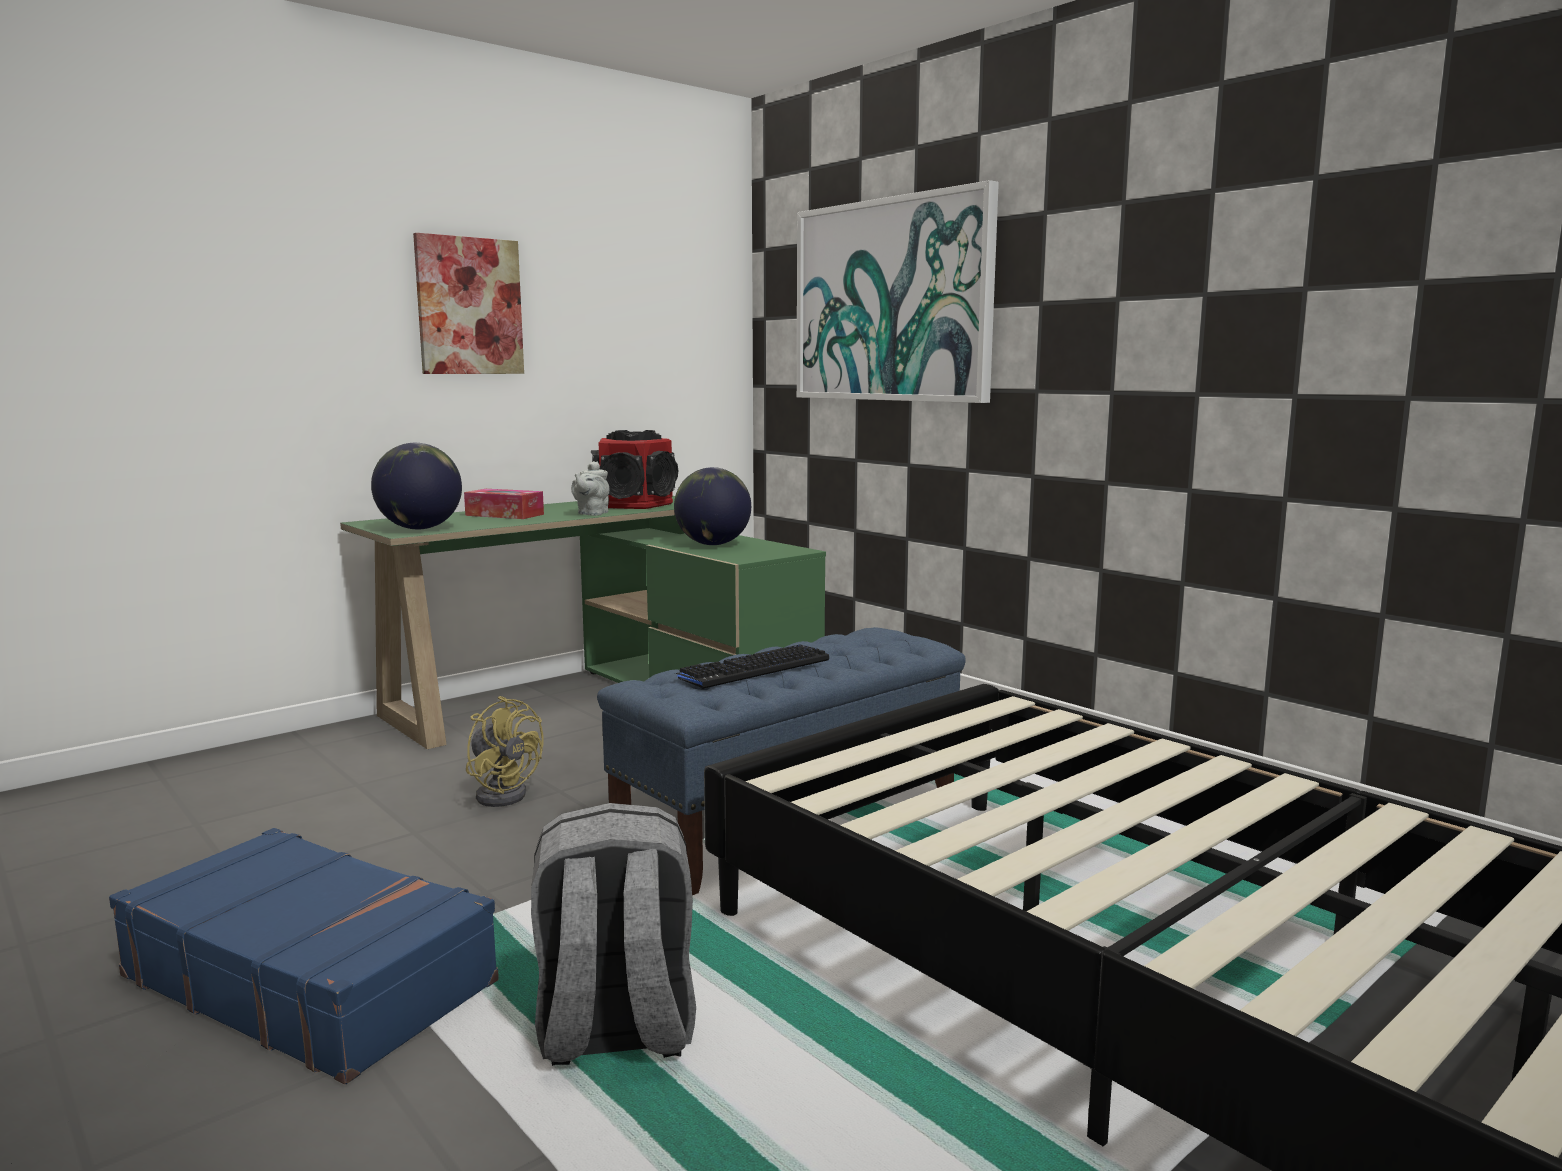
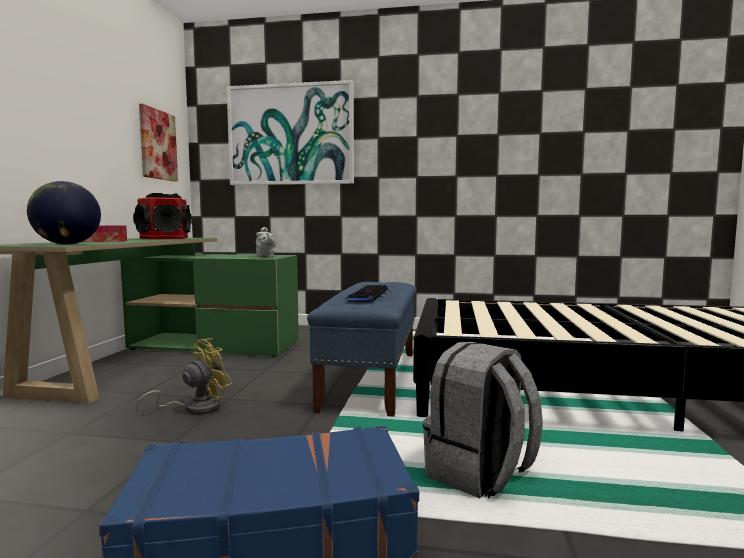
camera: 40 degrees left, 5 degrees down
(469, 306) = (54, 100): picture -> picture (158, 145)
(503, 793) = (195, 408): yellow fan -> yellow fan turned 45 degrees counterclockwise
(591, 514) = (158, 240): grey teapot -> grey teapot (265, 257)
(713, 544) = (231, 256): globe -> none

